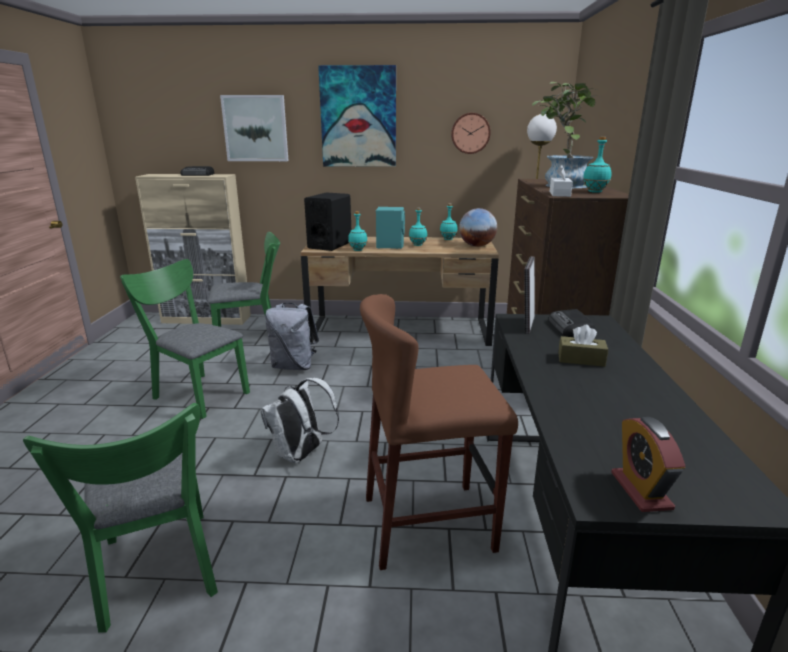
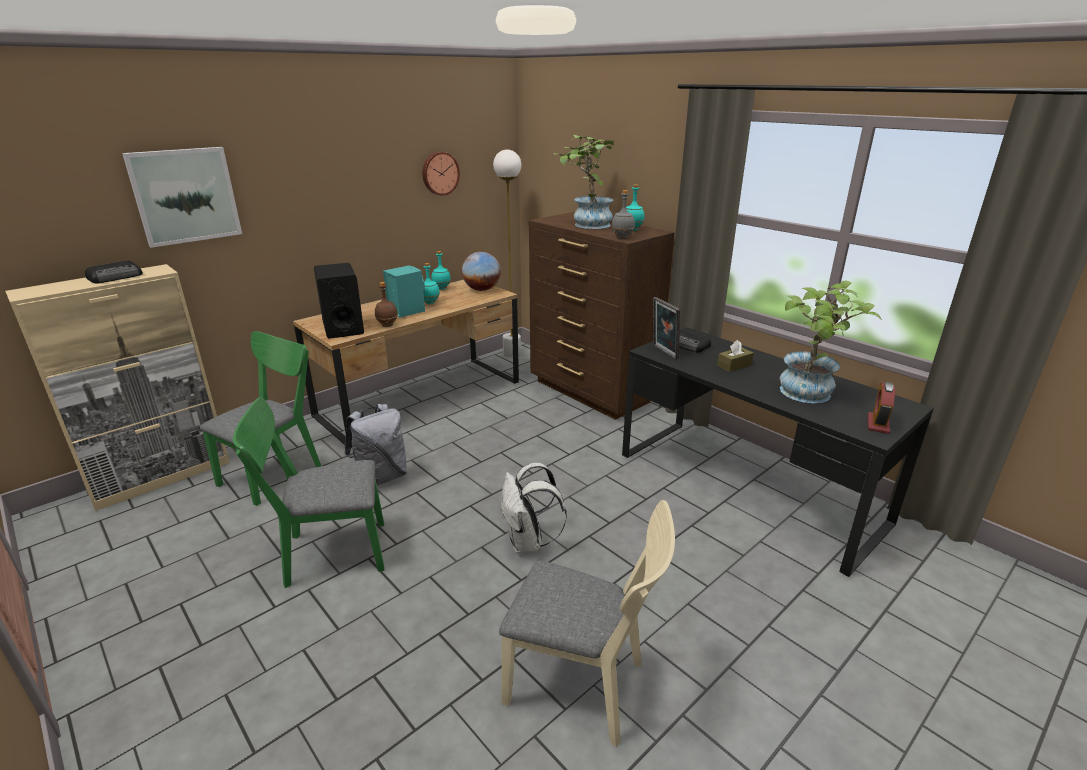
camera: 45 degrees left, 5 degrees up
(158, 574) = (585, 686): green chair -> beige chair
(357, 250) = (387, 325): turquoise bottle -> brown bottle
(358, 117) = (323, 167): picture -> none
(428, 523) = (678, 530): brown stool -> none
(559, 194) = (622, 237): white tissue box -> grey bottle
(610, 419) = (809, 395): none -> potted plant
(641, 490) = (878, 424): alarm clock -> alarm clock turned 75 degrees clockwise

